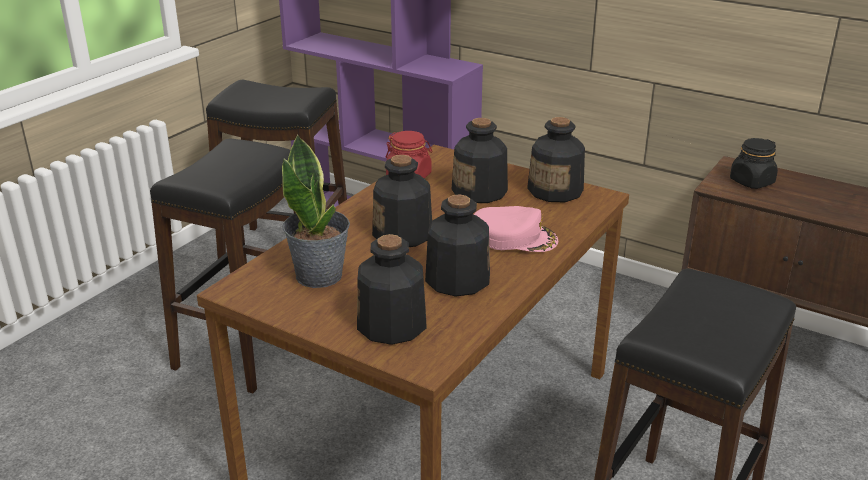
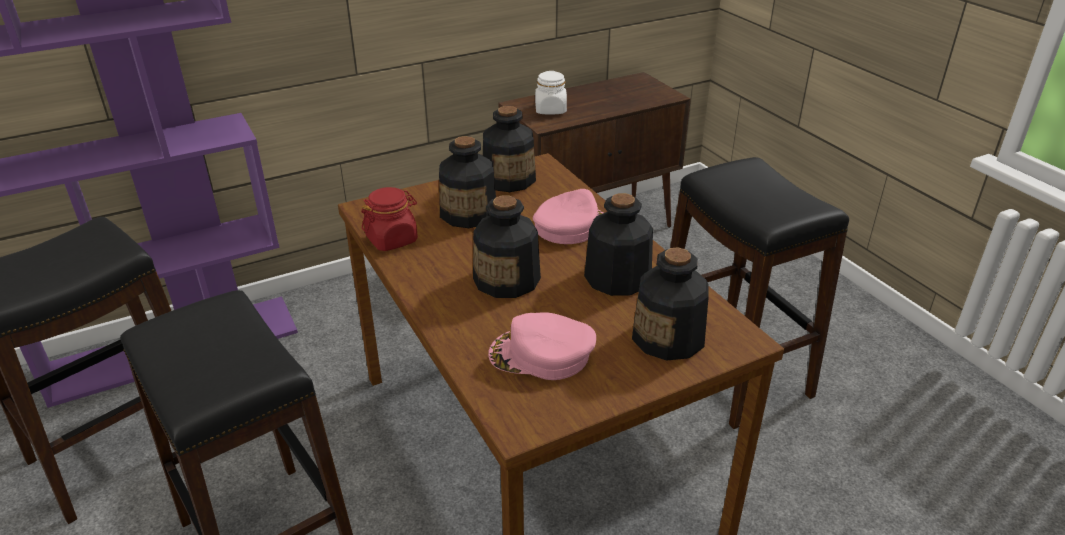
camera: 60 degrees left, 5 degrees up
(320, 275) = (541, 355): potted plant -> pink cap
(751, 182) = (550, 110): black jar -> white jar

